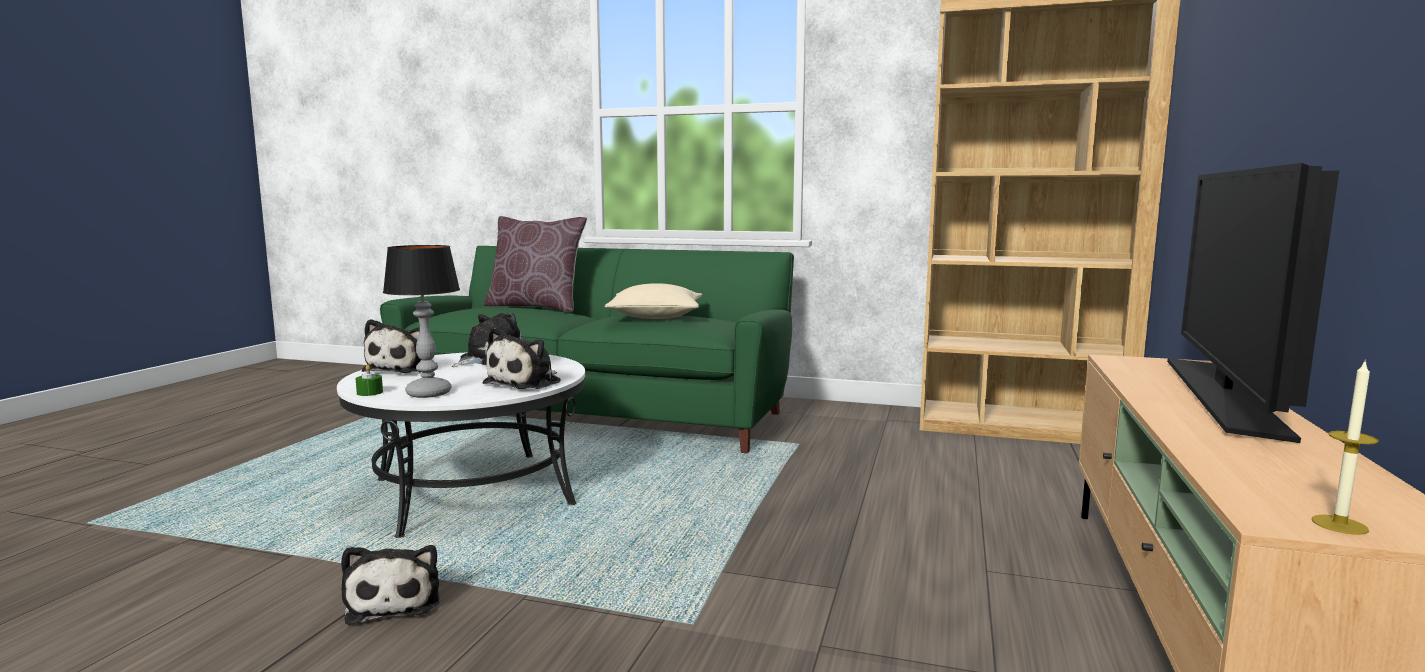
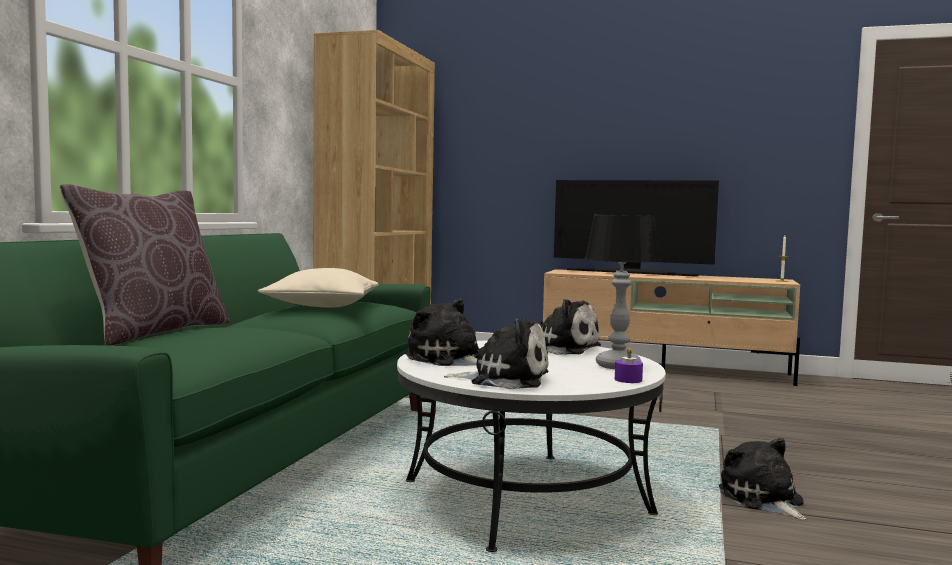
camera: 90 degrees left, 5 degrees down
(370, 392) = (628, 380): green candle -> purple candle
(395, 601) = (762, 499): plush toy -> plush toy turned 90 degrees counterclockwise

